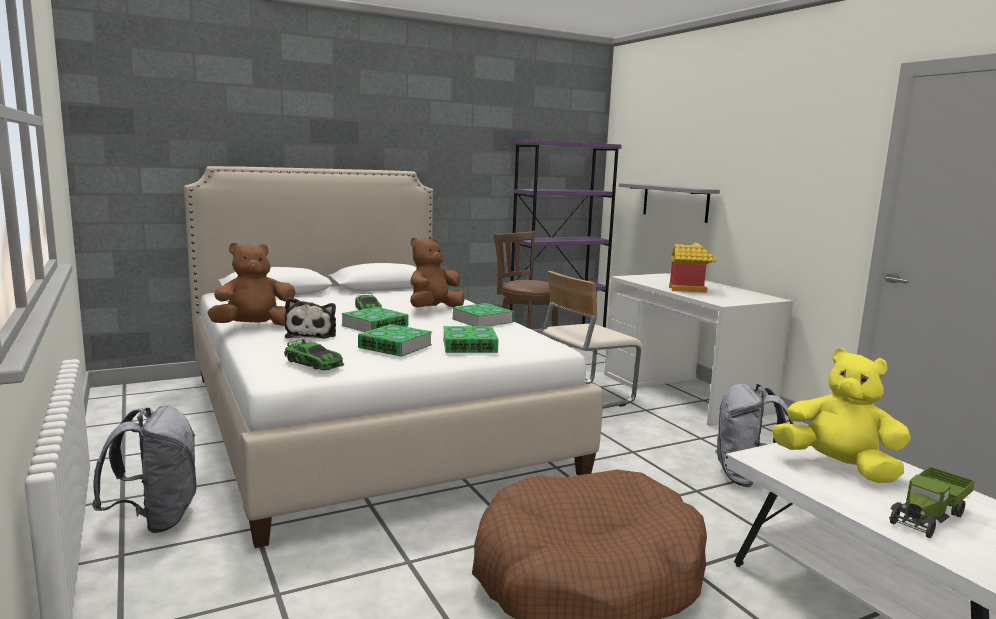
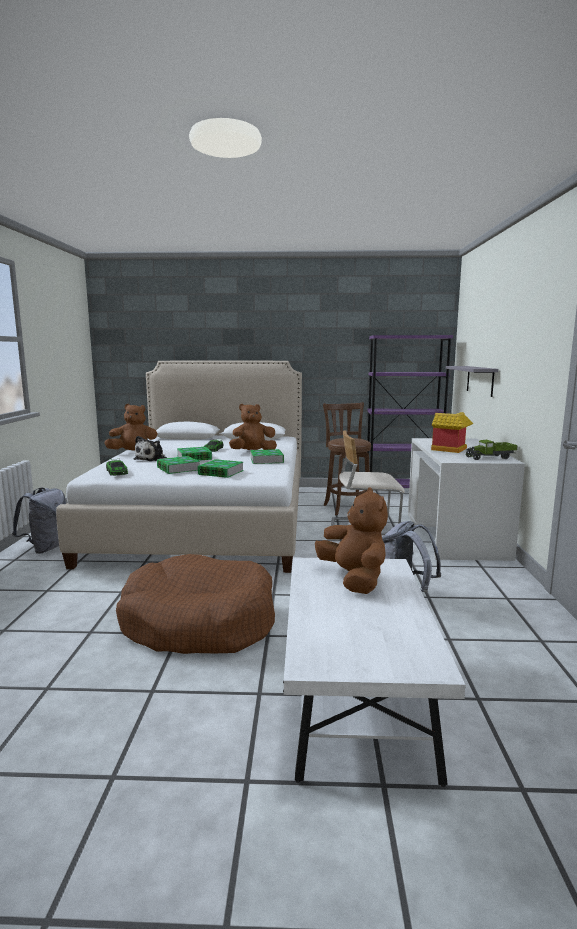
camera: 30 degrees right, 0 degrees up
(837, 467) = (354, 579): yellow plush toy -> brown plush toy
(929, 516) = (349, 618): toy truck -> toy truck (490, 457)

